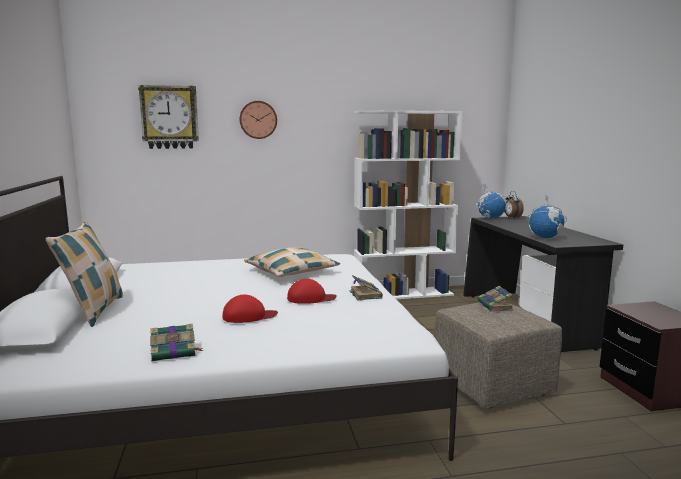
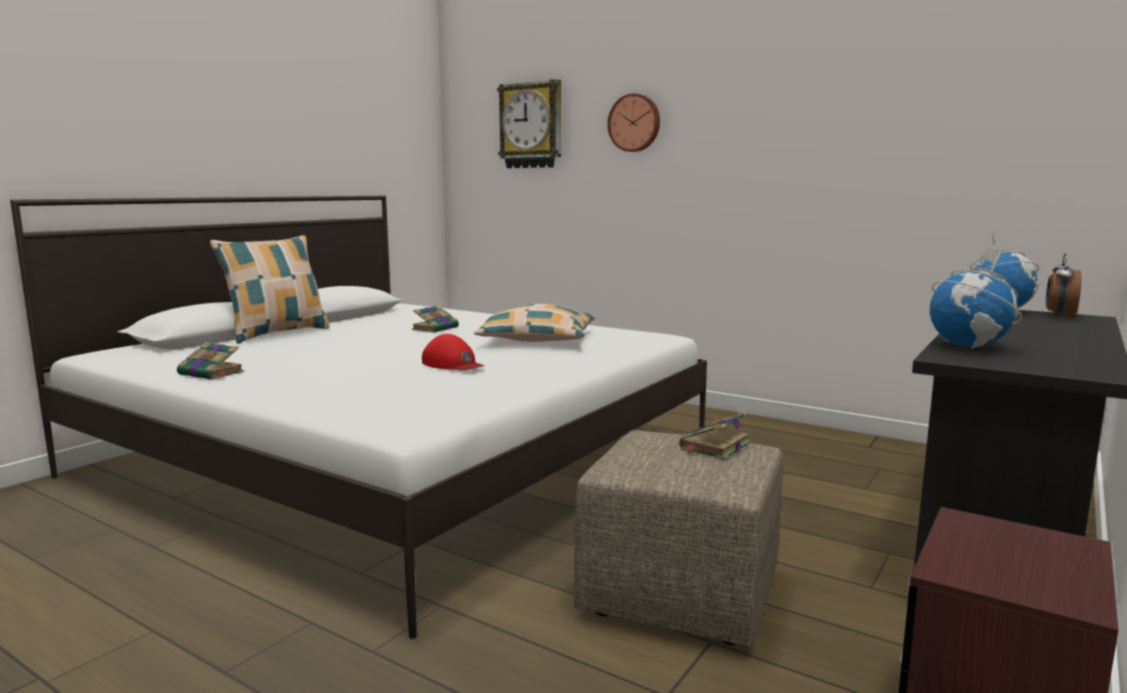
camera: 45 degrees right, 0 degrees up
(249, 316) = (347, 363): red cap -> none
(365, 294) = (525, 375): book -> book (436, 328)
(403, 294) = (841, 439): white bookcase -> none

